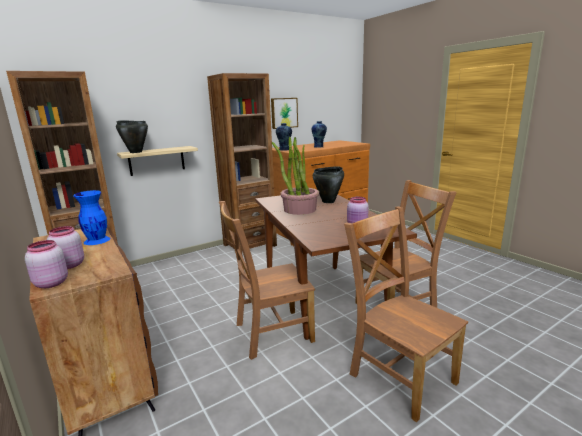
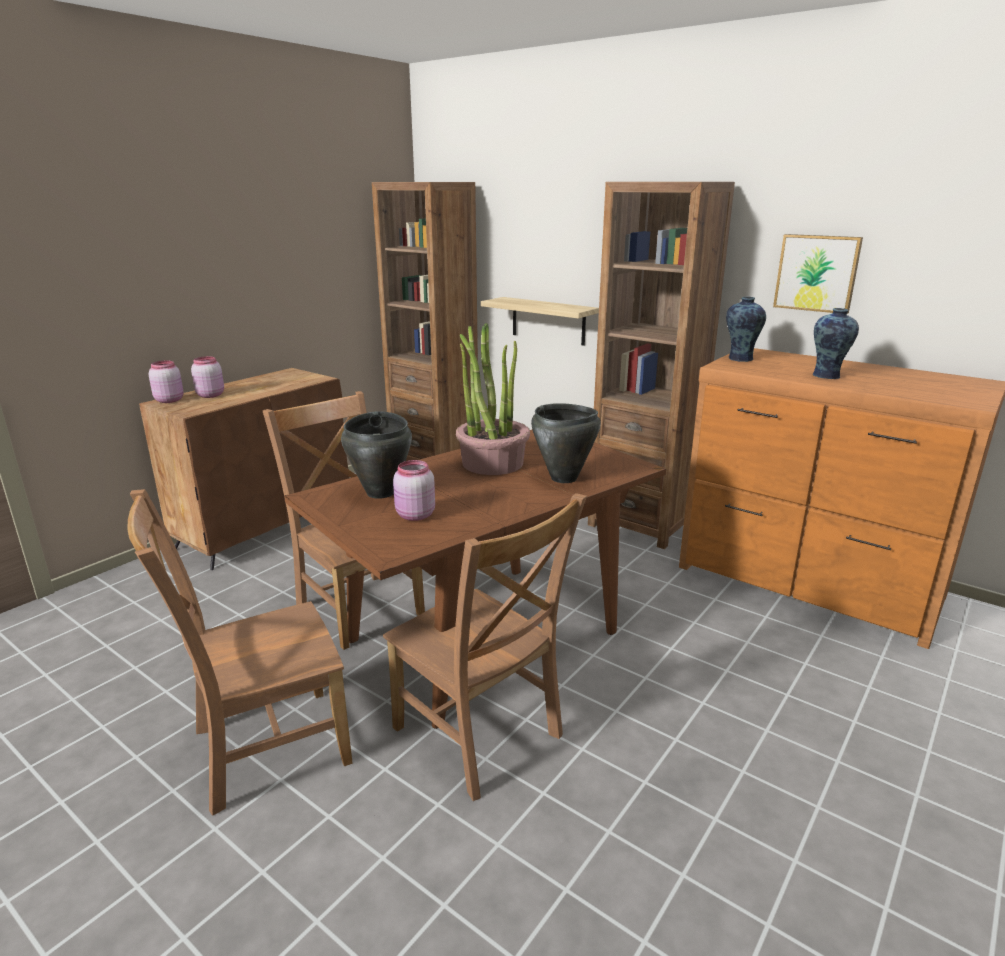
camera: 70 degrees right, 5 degrees up
(97, 240) = (281, 387): blue vase -> none
(136, 152) = (508, 301): black cooking pot -> black cooking pot (381, 492)
(399, 375) = (264, 748): brown chair -> brown chair turned 150 degrees counterclockwise

